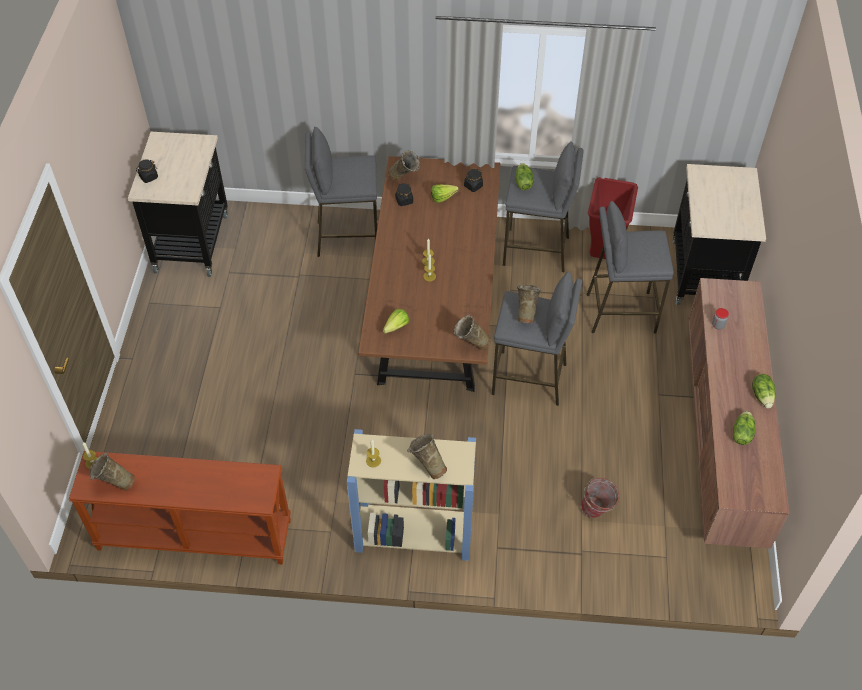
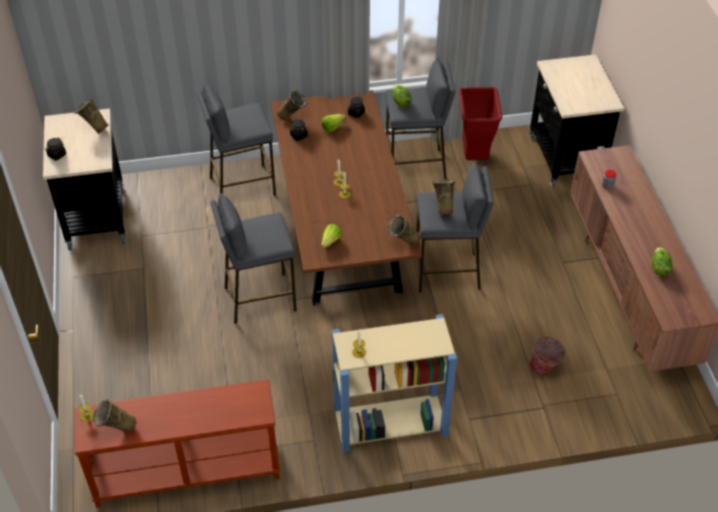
camera: 15 degrees left, 5 degrees down
(427, 467) = (409, 347): beige vase -> beige vase (94, 129)
(620, 312) = (506, 202): grey stool -> grey stool (259, 298)
(762, 396) = (664, 234): lettuce -> none

